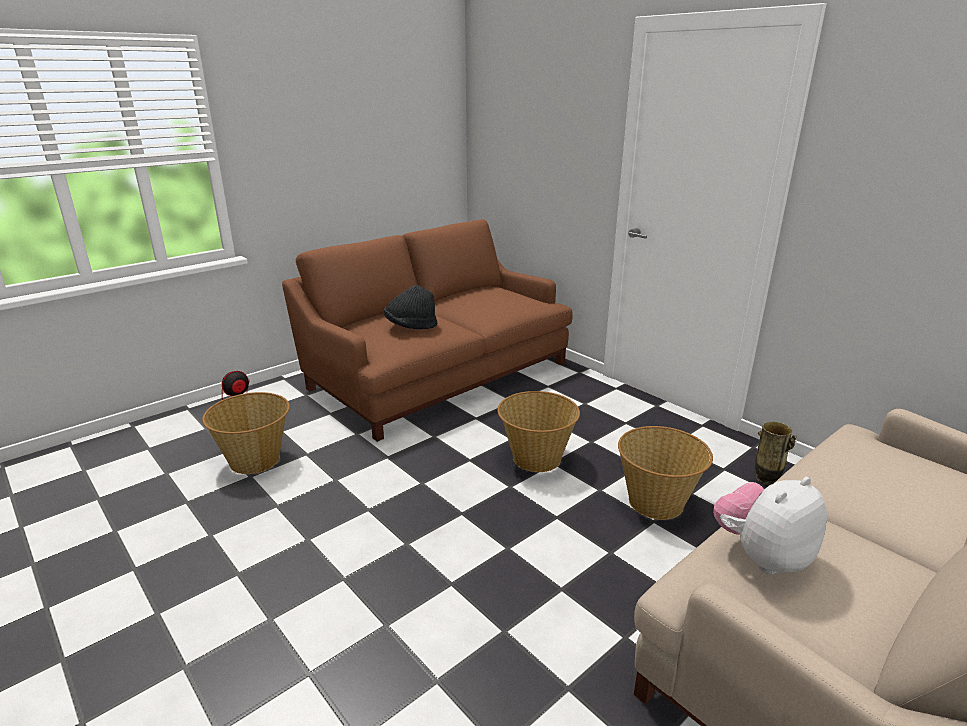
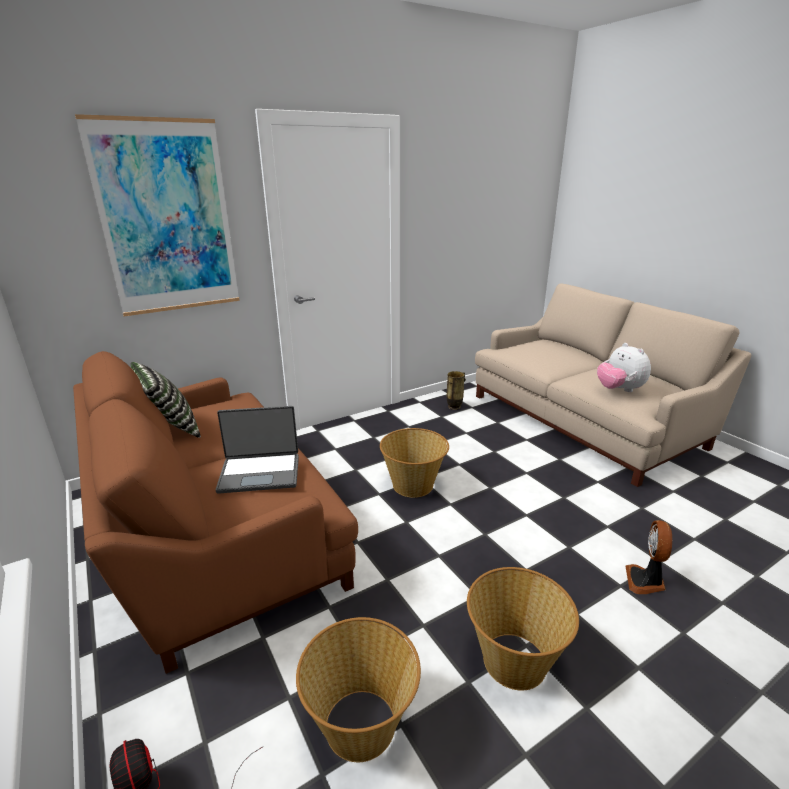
camera: 80 degrees left, 0 degrees up
(394, 653) = (645, 581): none -> fan
(411, 326) = (260, 473): black hat -> laptop
(471, 290) = (171, 428): none -> pillow
(550, 124) = (167, 219): none -> picture
(657, 502) = (475, 446): basket -> basket (514, 659)

